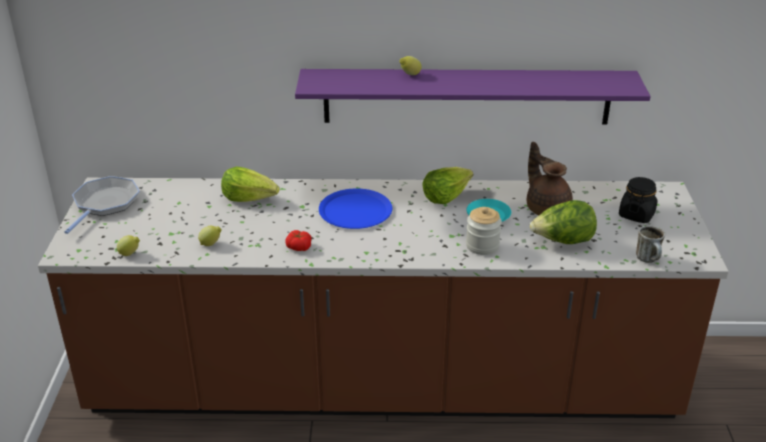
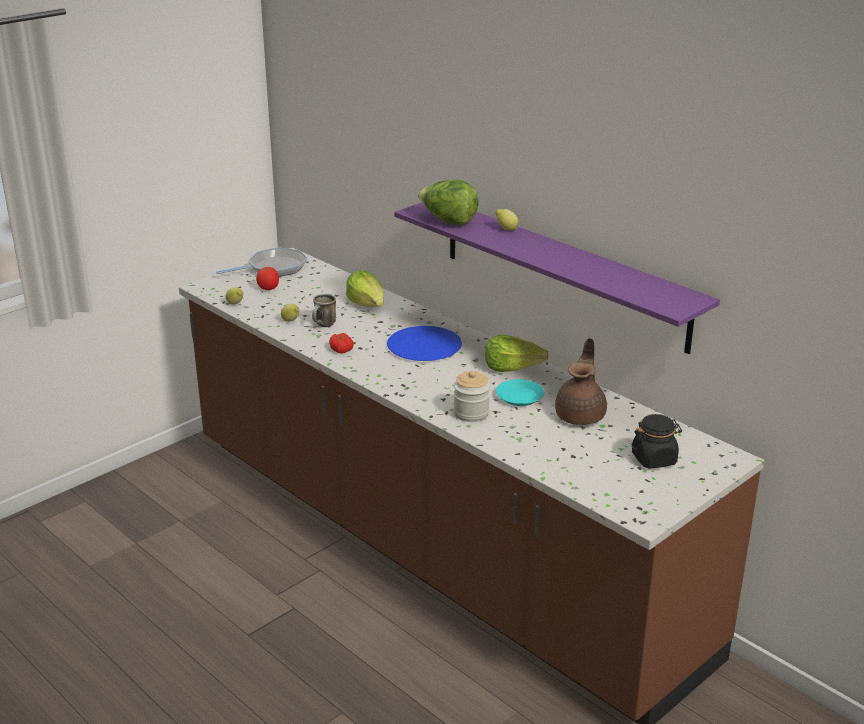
camera: 45 degrees right, 5 degrees down
(134, 224) = (268, 288): none -> tomato
(562, 242) = (542, 443): lettuce -> lettuce (448, 221)
(649, 260) = (591, 494): mug -> mug (324, 325)

